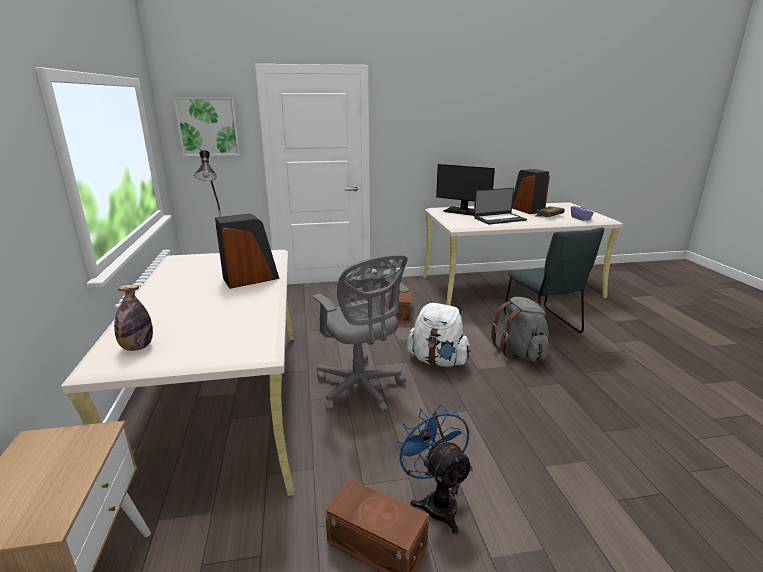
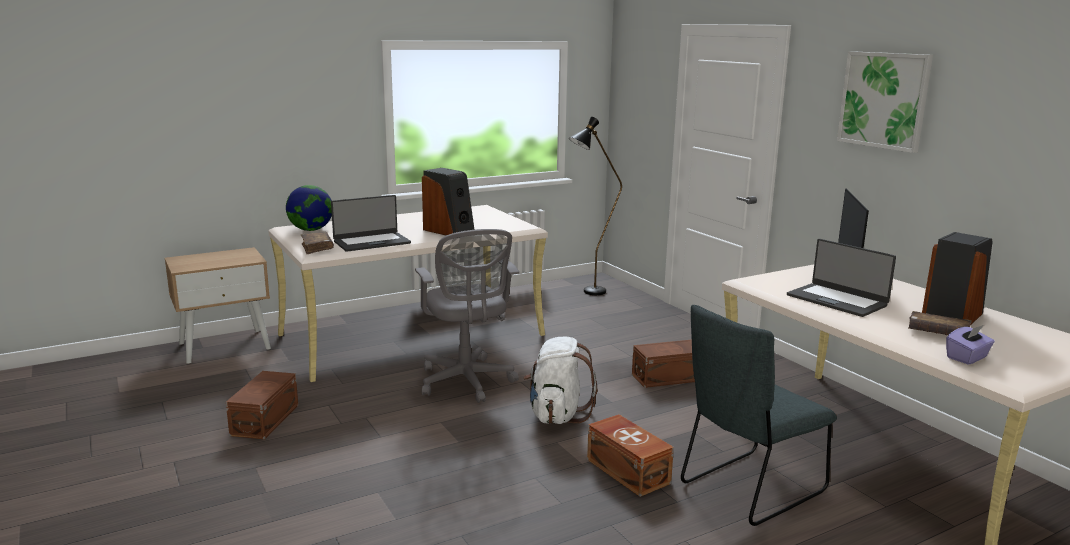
camera: 70 degrees right, 5 degrees down
(137, 347) = (311, 230): bottle -> globe
(208, 126) = (639, 93): picture -> picture (884, 100)
(238, 347) = (317, 248): none -> brown book
(249, 315) = (371, 242): none -> laptop
(361, 389) = (466, 382): grey office chair -> grey office chair turned 60 degrees counterclockwise
(436, 501) = (314, 438): blue fan -> none
(520, 352) = (628, 470): grey backpack -> brown storage box

